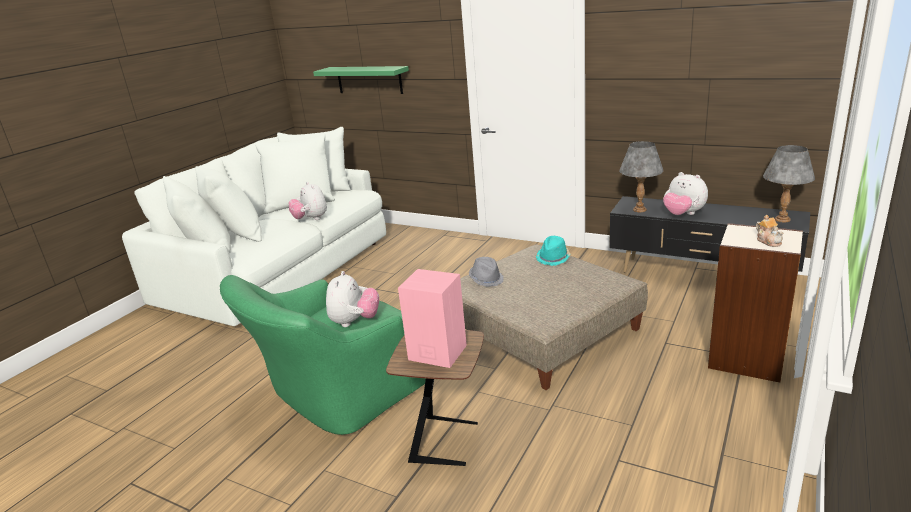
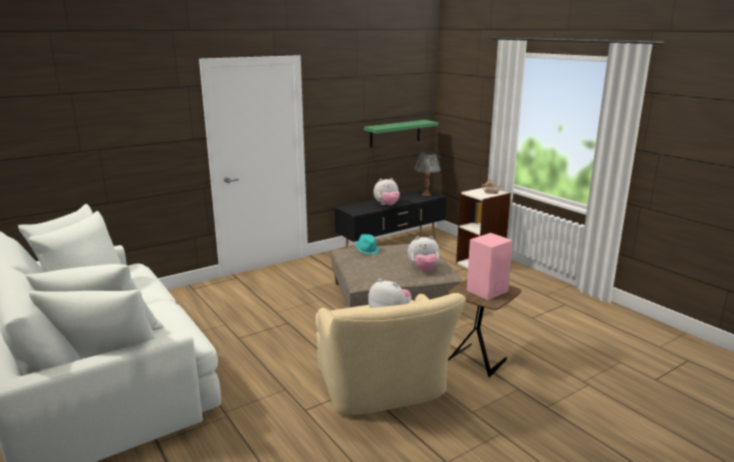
camera: 65 degrees left, 5 degrees down
(311, 219) = (154, 297): plush toy -> plush toy (423, 269)
(338, 394) = (383, 388): green armchair -> beige armchair
(369, 80) = (90, 151): green shelf -> green shelf (395, 133)
(486, 279) = (364, 274): grey hat -> none
(639, 210) = (363, 210): grey table lamp -> none

